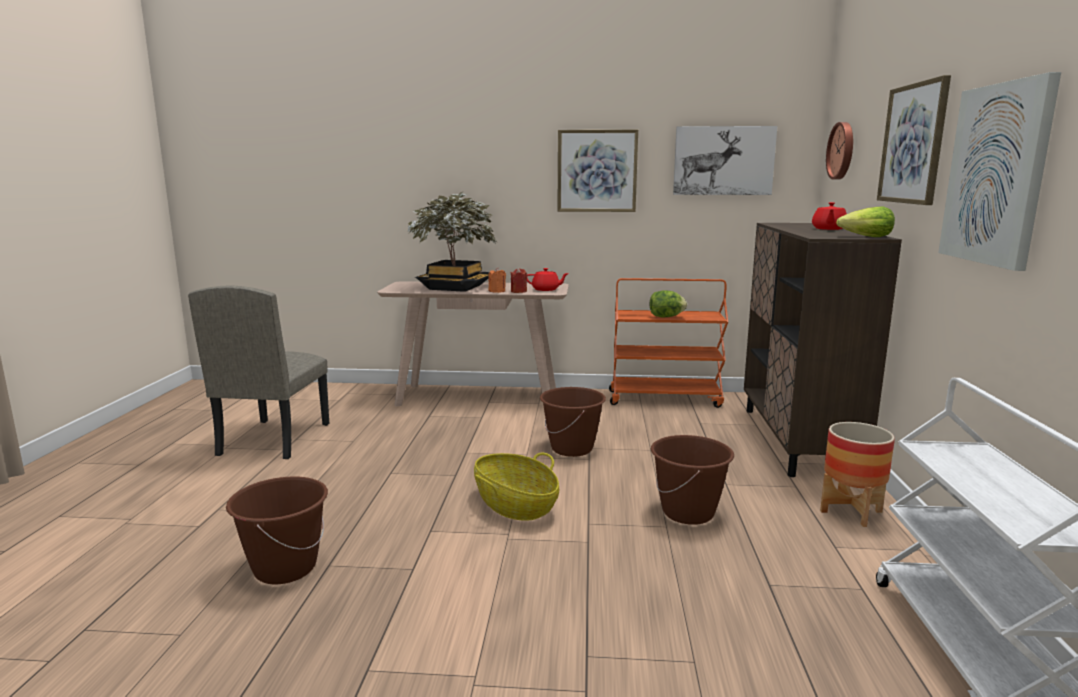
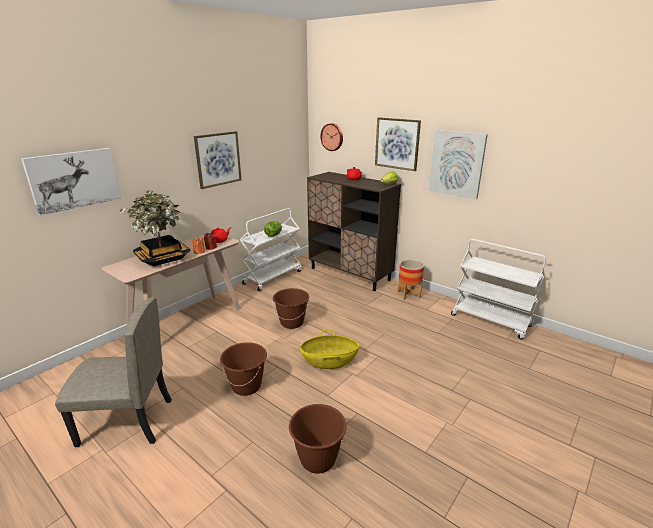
camera: 55 degrees left, 10 degrees up
(274, 439) = (126, 422): beige chair -> beige chair turned 45 degrees counterclockwise
(665, 399) = (273, 277): orange cart -> white cart
(688, 512) = (379, 323): brown bucket -> brown bucket (247, 386)
(723, 161) = (274, 144): picture -> picture (74, 179)

